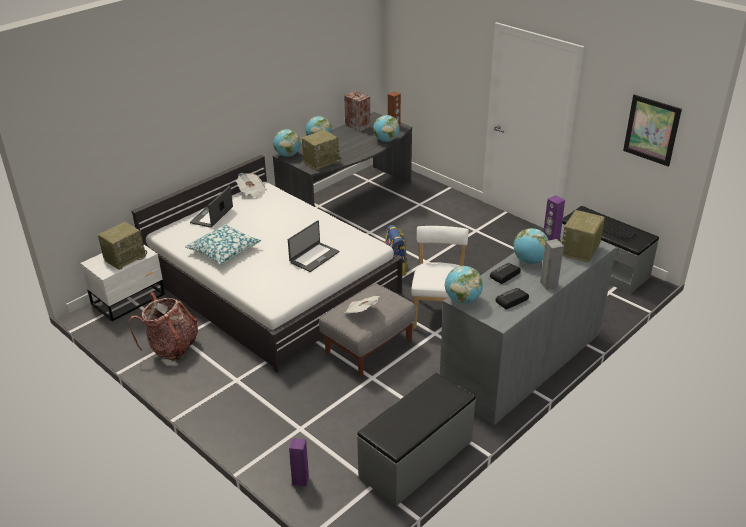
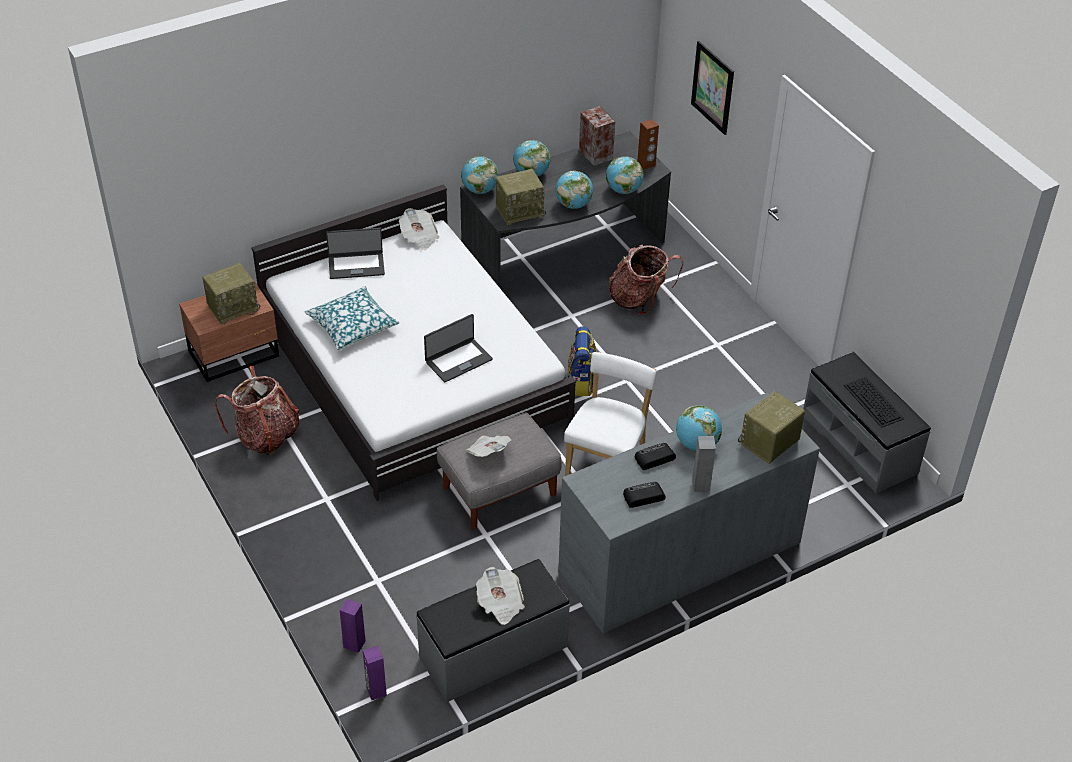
camera: 15 degrees right, 10 degrees up
(129, 299) = (235, 354): white nightstand -> brown nightstand
(212, 215) = (356, 265): laptop -> laptop turned 135 degrees counterclockwise
(411, 215) = (639, 299): none -> backpack
(423, 410) = (500, 604): none -> newspaper
(462, 300) = (585, 482): globe -> globe (573, 204)
(551, 239) = (742, 416): purple speaker -> purple speaker (376, 691)
(651, 130) = (935, 290): picture -> picture (712, 87)

